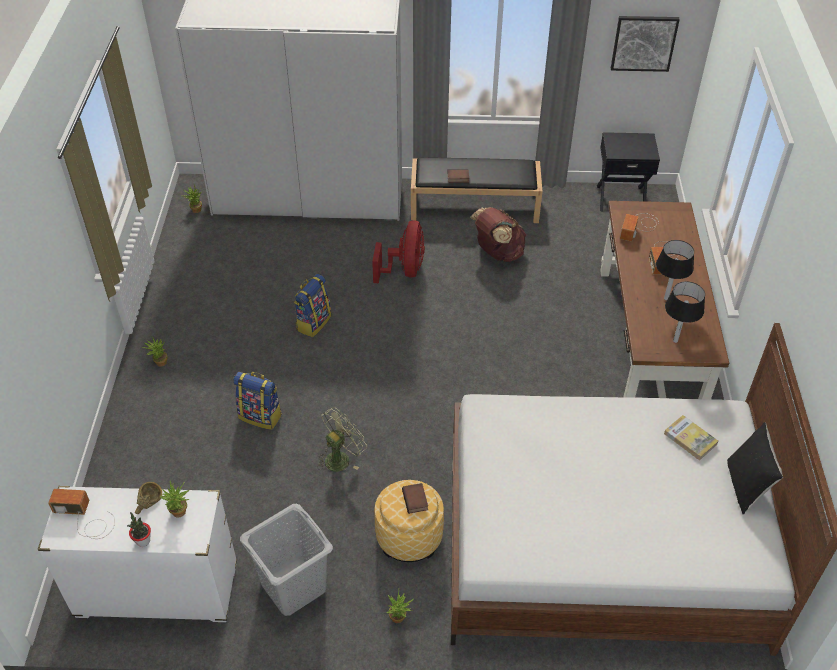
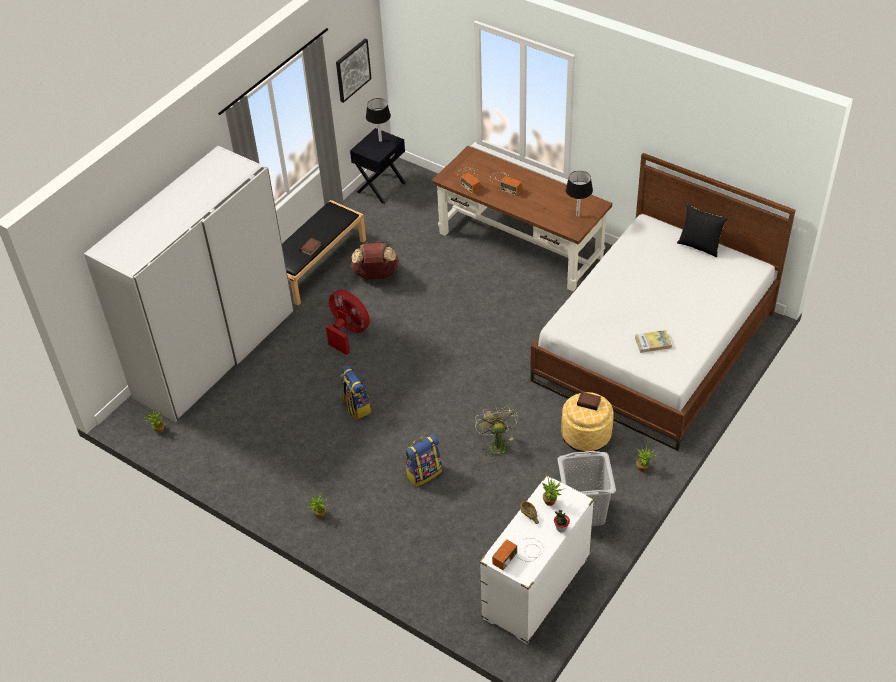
camera: 55 degrees left, 0 degrees up
(666, 298) = (540, 201): black table lamp -> black table lamp (380, 140)
(690, 439) = (652, 249): book -> book (653, 342)

